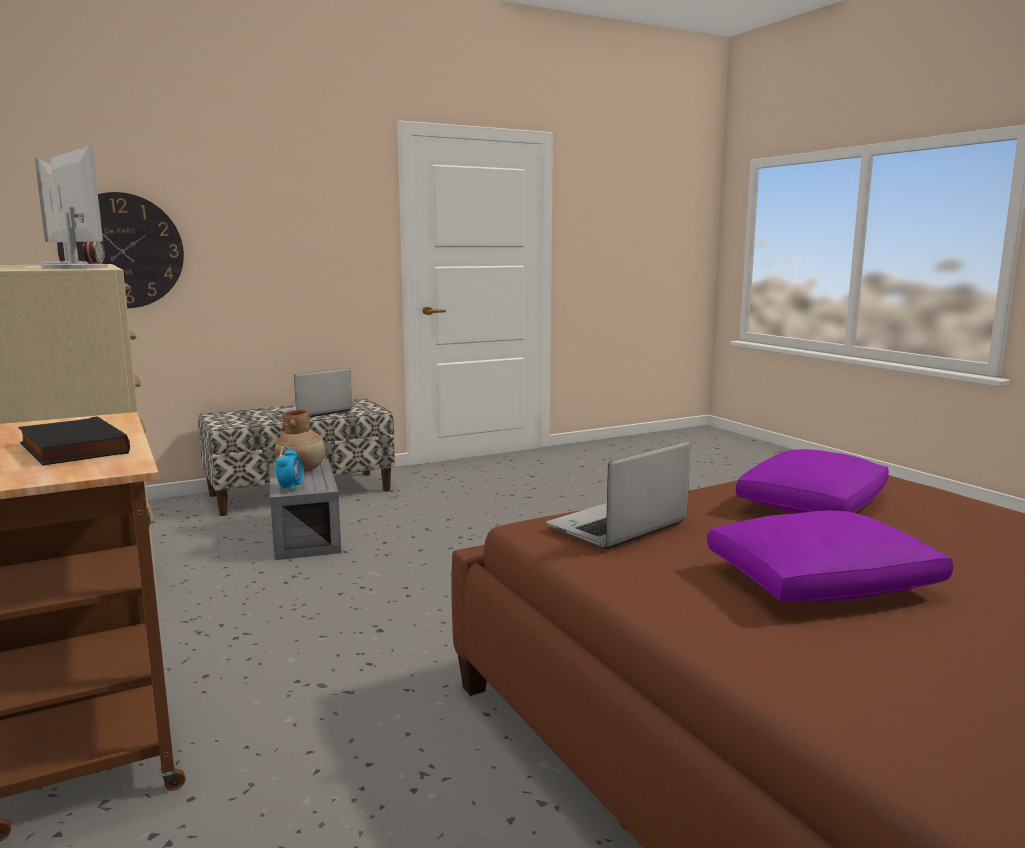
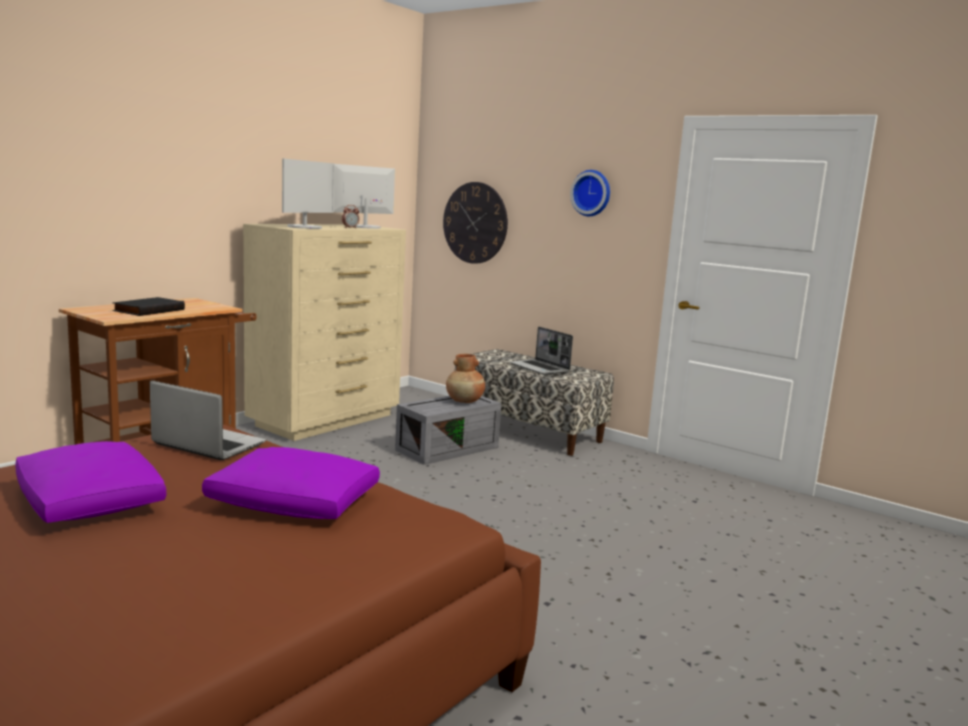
camera: 65 degrees right, 0 degrees up
(291, 487) = (421, 405): alarm clock -> none
(304, 203) = (592, 193): none -> wall clock
(314, 412) = (540, 368): laptop -> laptop turned 150 degrees counterclockwise

